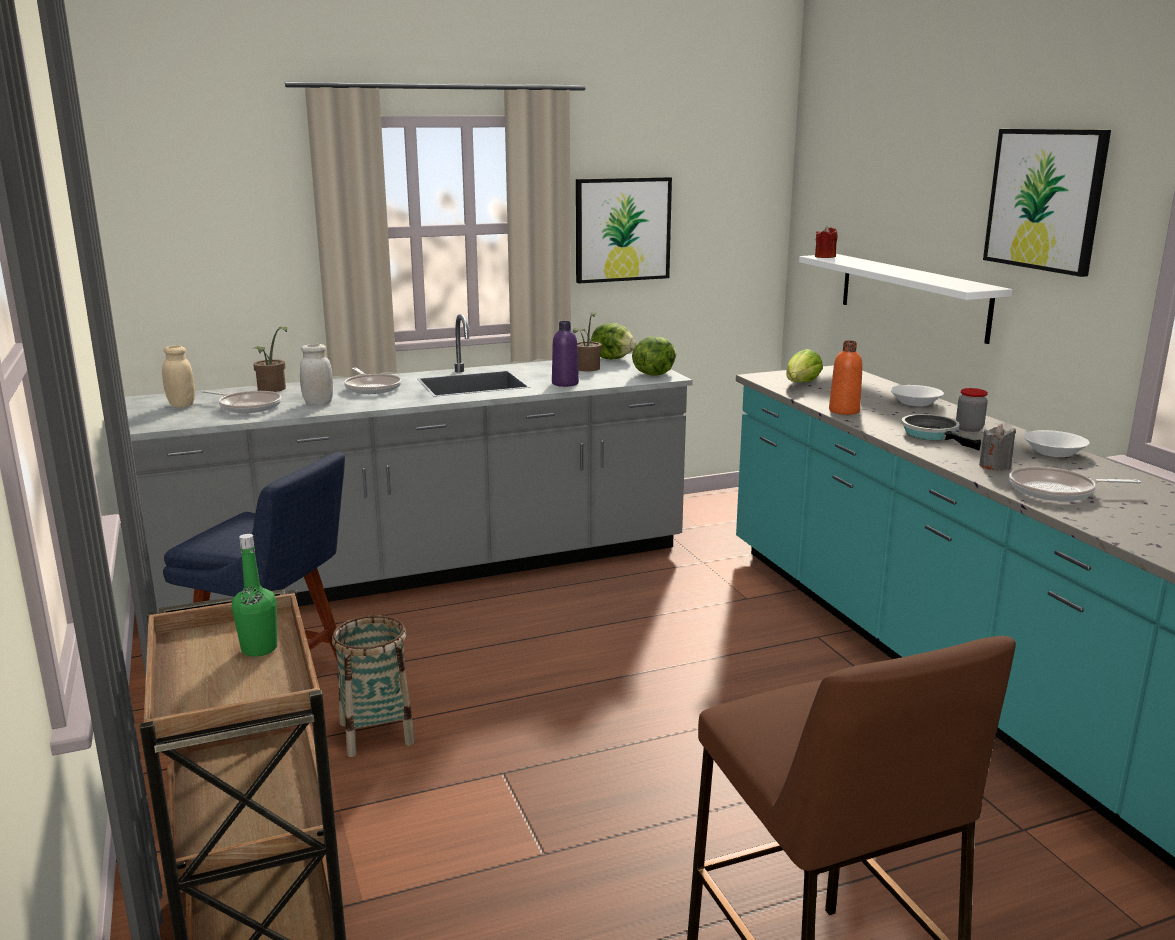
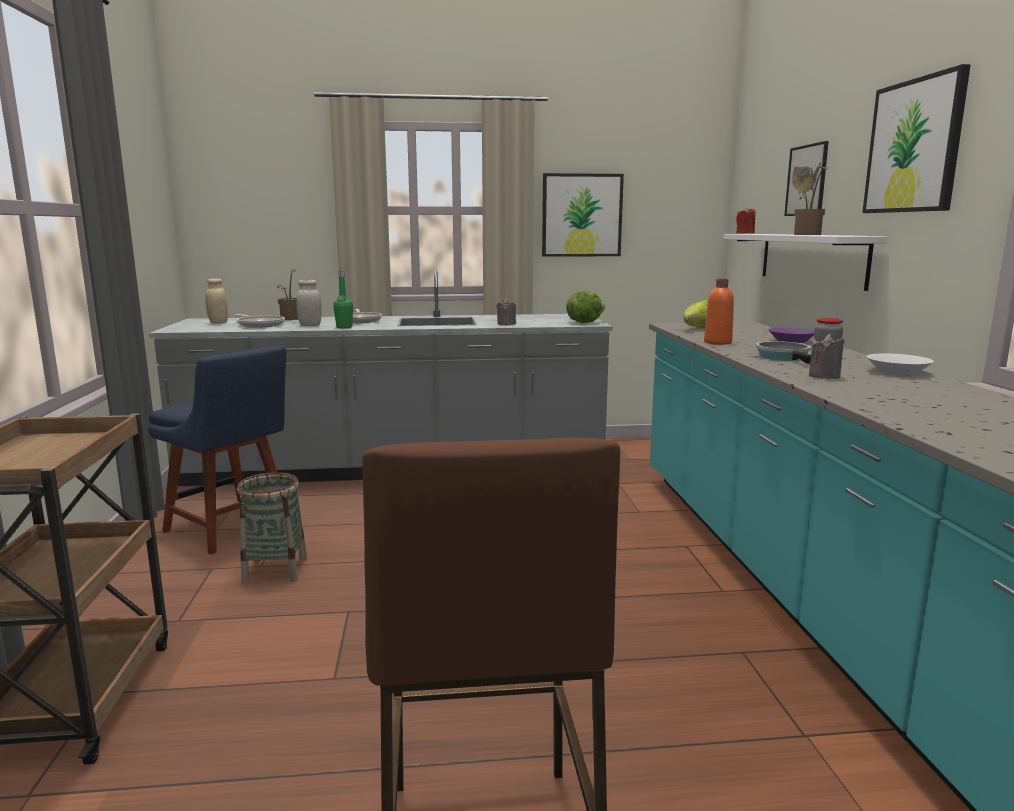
camera: 15 degrees right, 5 degrees down
(259, 649) = (73, 448): green bottle -> green bottle (344, 327)
(565, 383) = (506, 324): purple bottle -> grey candle
(587, 369) = (534, 318): potted plant -> potted plant (807, 234)
(613, 358) = (563, 315): lettuce -> none
(903, 205) = (806, 180): none -> picture
(915, 402) = (791, 341): white bowl -> purple bowl
(1057, 491) = (872, 393): frying pan -> none

